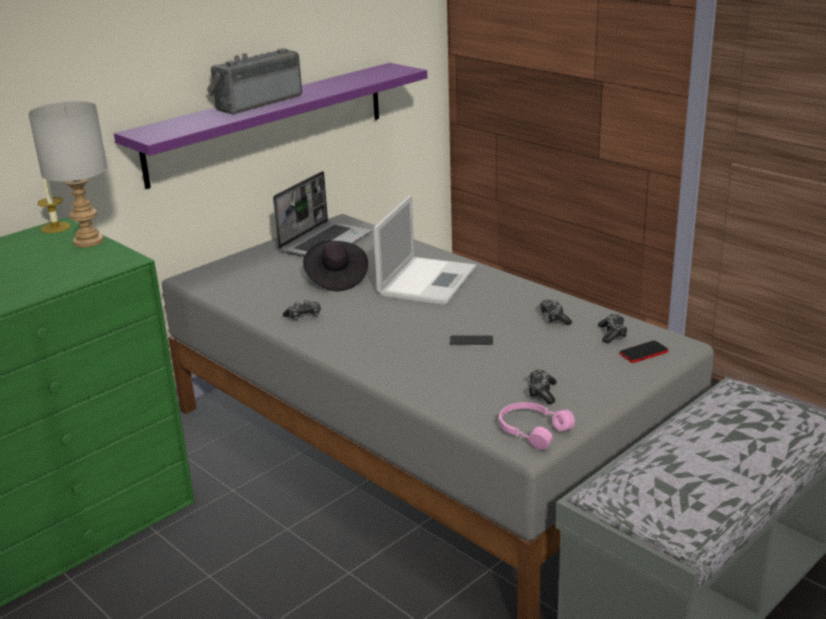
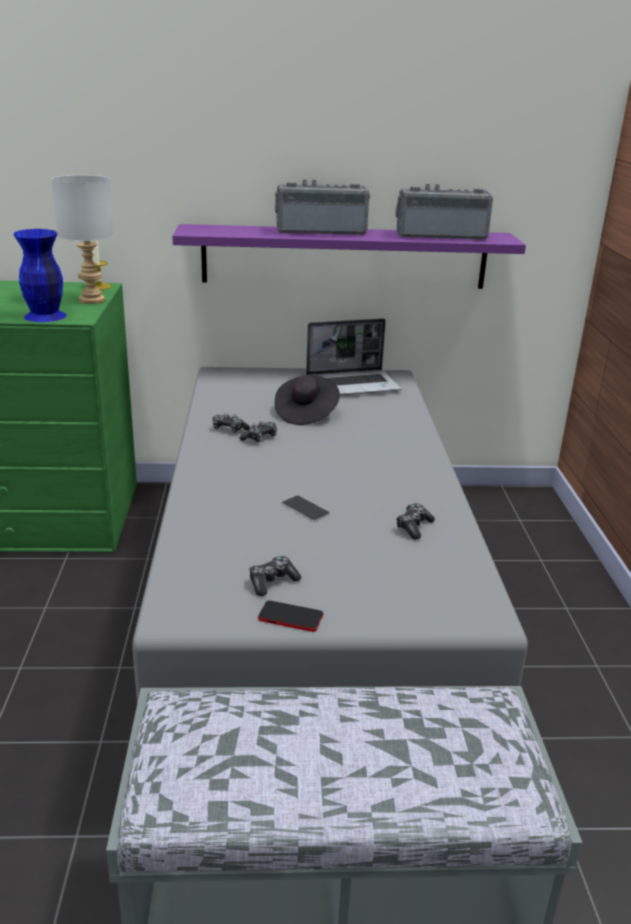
camera: 40 degrees right, 0 degrees up
(87, 271) = (44, 316): none -> blue vase
(353, 79) = (440, 235): none -> radio
(428, 280) = (371, 445): laptop -> none
(532, 430) = (199, 607): pink headphones -> none
(612, 334) = (440, 569): game controller -> game controller (260, 438)
(643, 353) = (435, 603): phone -> phone (290, 617)

